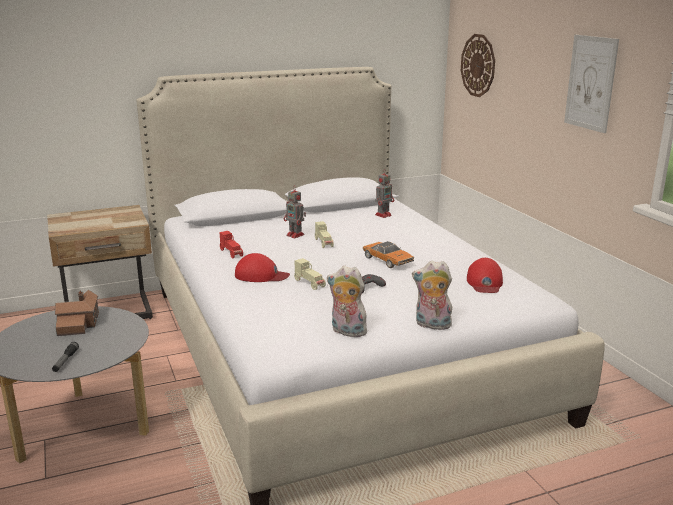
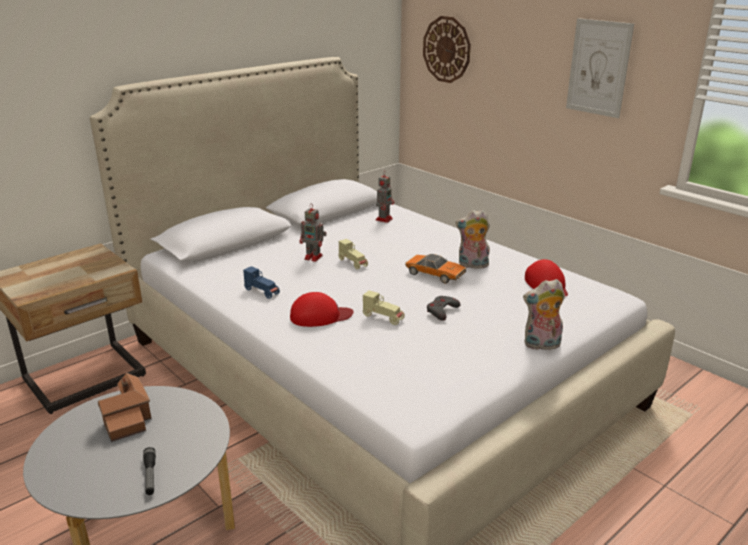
camera: 20 degrees left, 5 degrees up
(231, 253) = (262, 292): red toy car -> blue toy car
(346, 332) = (469, 371): plush toy -> plush toy (472, 265)

